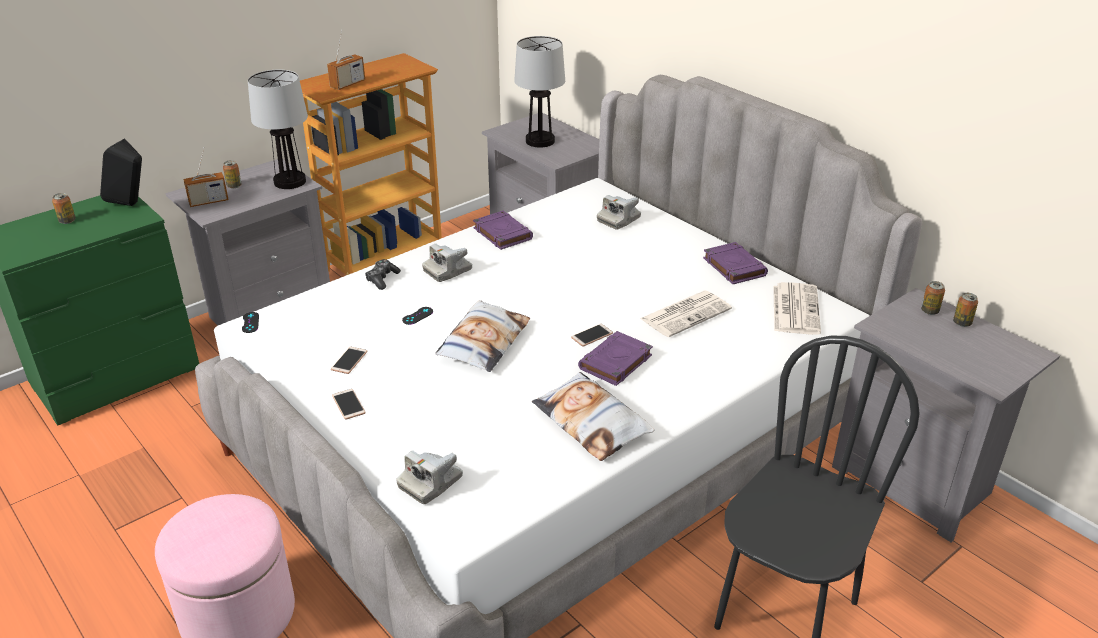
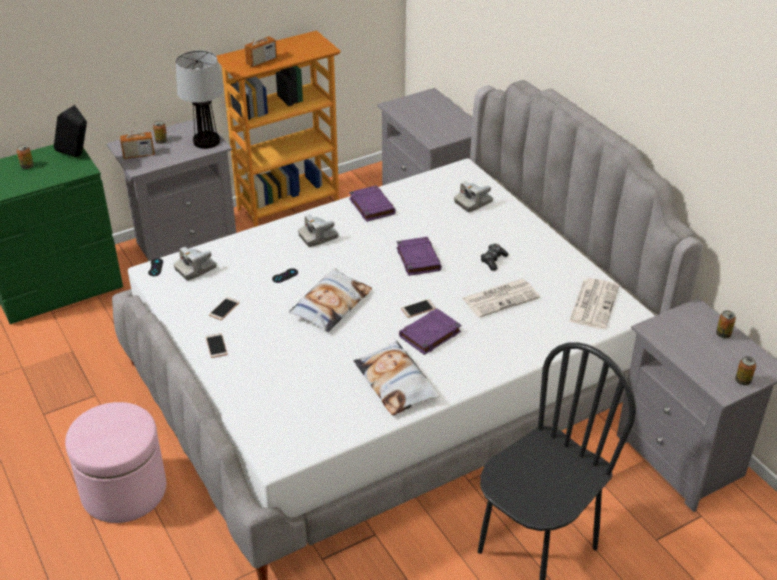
camera: 10 degrees right, 5 degrees up
(382, 279) = (264, 239): game controller -> game controller (493, 260)
(430, 483) = (263, 416): camera -> camera (196, 269)
(539, 141) = (424, 118): table lamp -> none
(733, 267) = (556, 258): purple book -> purple book (417, 259)
(929, 311) = (700, 320): can -> can (742, 381)

